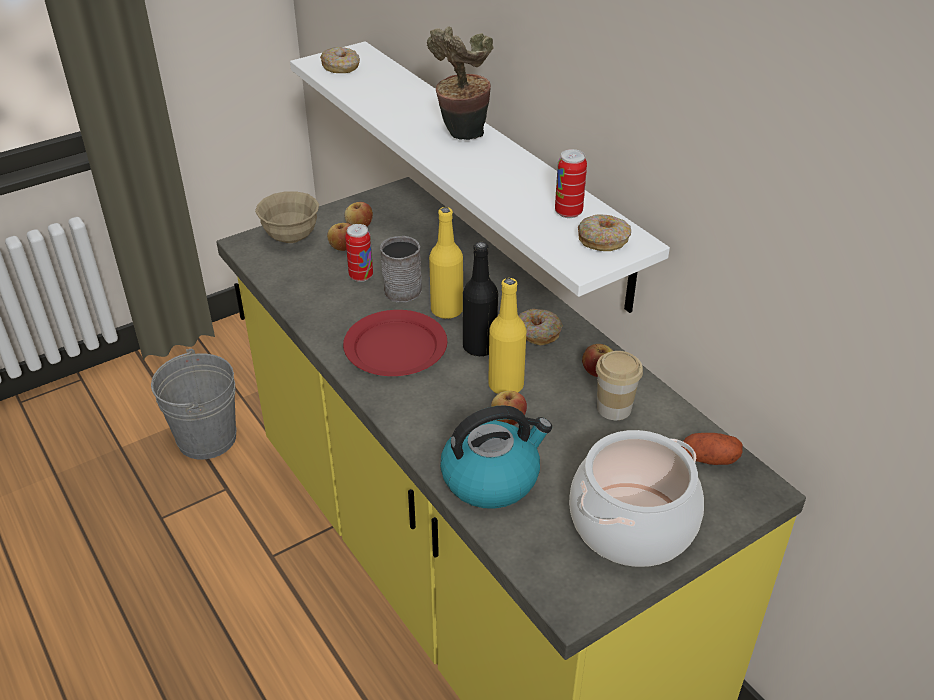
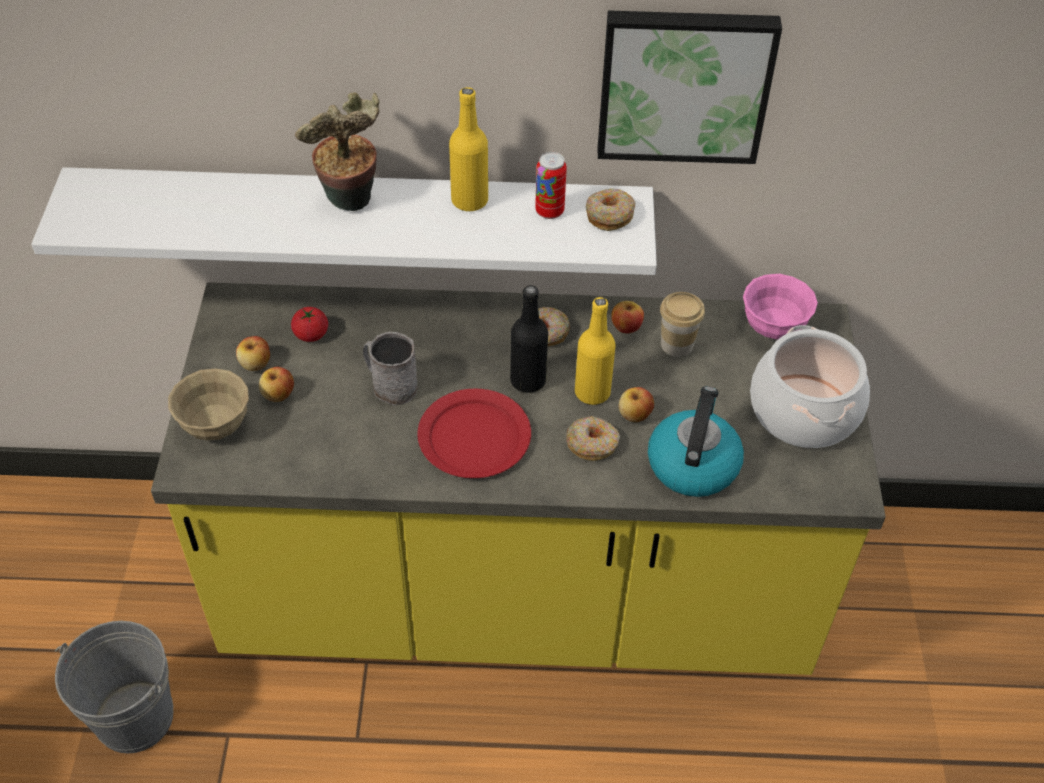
camera: 55 degrees left, 10 degrees up
(341, 67) = (102, 213): donut -> donut (592, 444)
(361, 276) = (341, 406): can -> none
(410, 234) = (311, 334): none -> tomato
(447, 310) = (456, 373): yellow bottle -> yellow bottle (469, 201)
(703, 137) = (684, 84): none -> picture
(709, 459) = (773, 327): potato -> pink bowl

